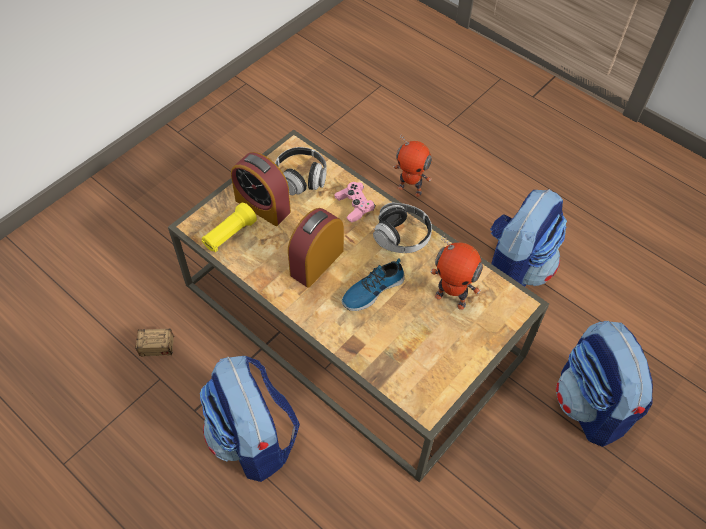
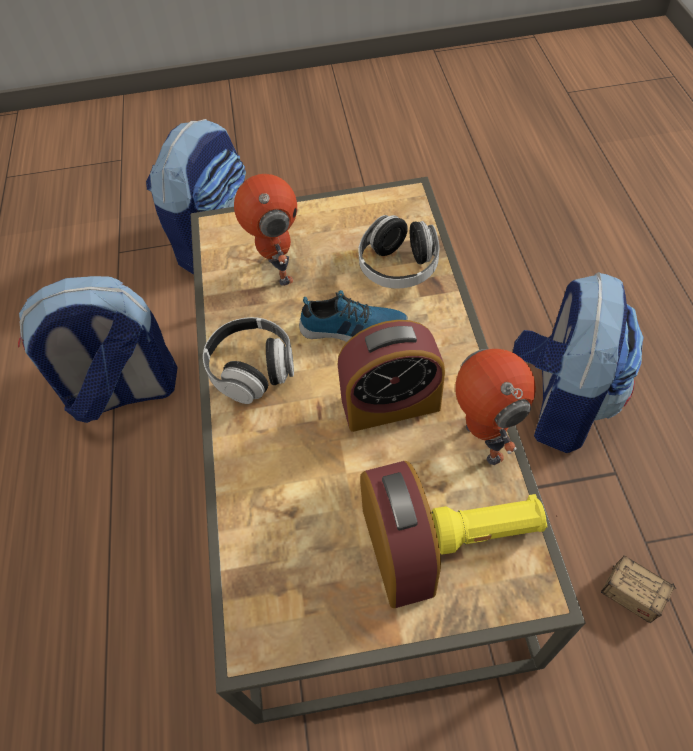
camera: 135 degrees left, 0 degrees up
(301, 178) = (297, 562): headphones -> headphones (398, 267)
(354, 206) = (266, 454): pink game controller -> none
(410, 189) = (100, 594): toy robot -> toy robot (481, 443)

